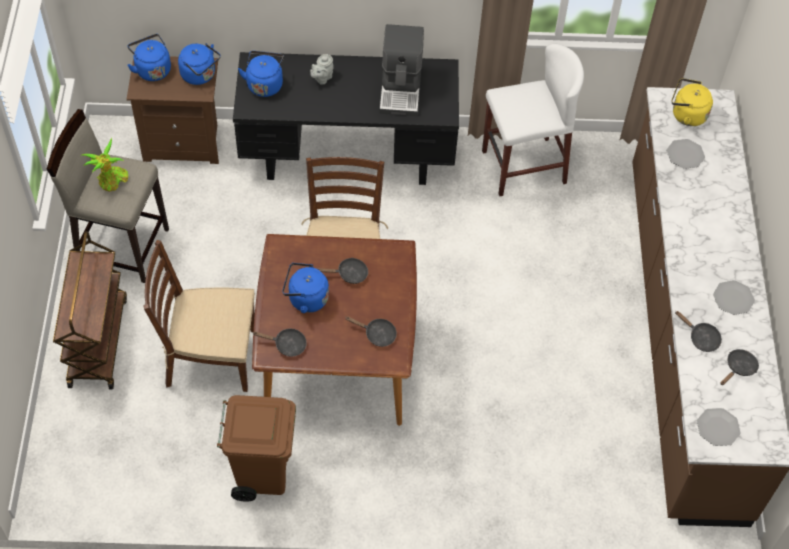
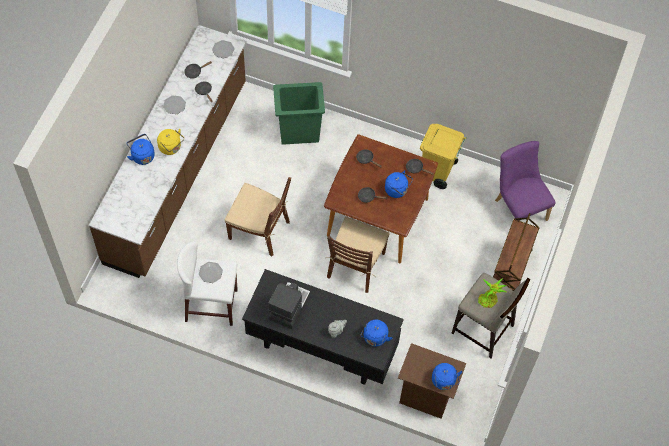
camera: 160 degrees left, 5 degrees up
(104, 455) = (518, 207): none -> purple chair
(200, 75) = (413, 366): blue kettle -> blue kettle (142, 155)
(210, 357) = (448, 242): brown chair -> brown chair (260, 230)
(262, 472) = (437, 172): brown trash can -> yellow trash can
(530, 468) = (298, 131): none -> green trash can
(685, 154) = (146, 192): plate -> plate (210, 272)
(686, 115) = (129, 217): yellow kettle -> yellow kettle (171, 147)

